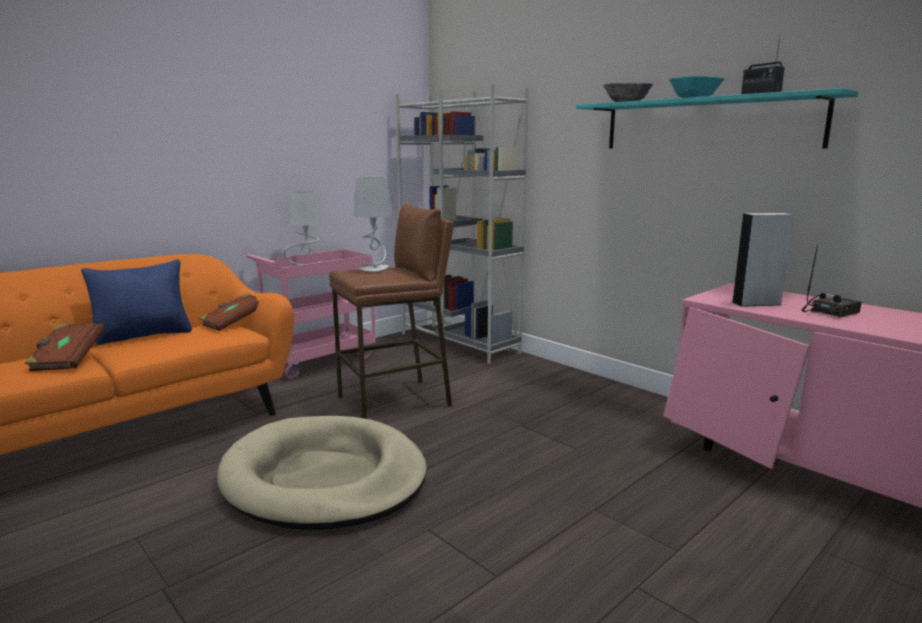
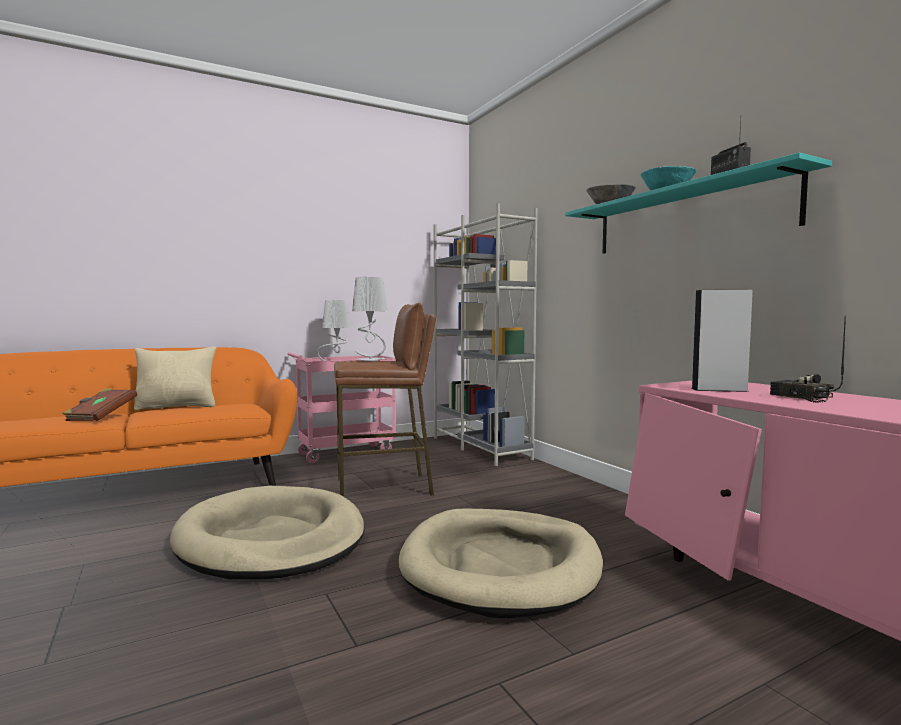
camera: 15 degrees right, 10 degrees down
(144, 335) = (177, 407): blue pillow -> beige pillow
(233, 323) = (253, 403): brown book -> none
(567, 476) = (500, 566): none -> beige dog bed
(829, 312) = (801, 397): radio -> radio turned 105 degrees counterclockwise

